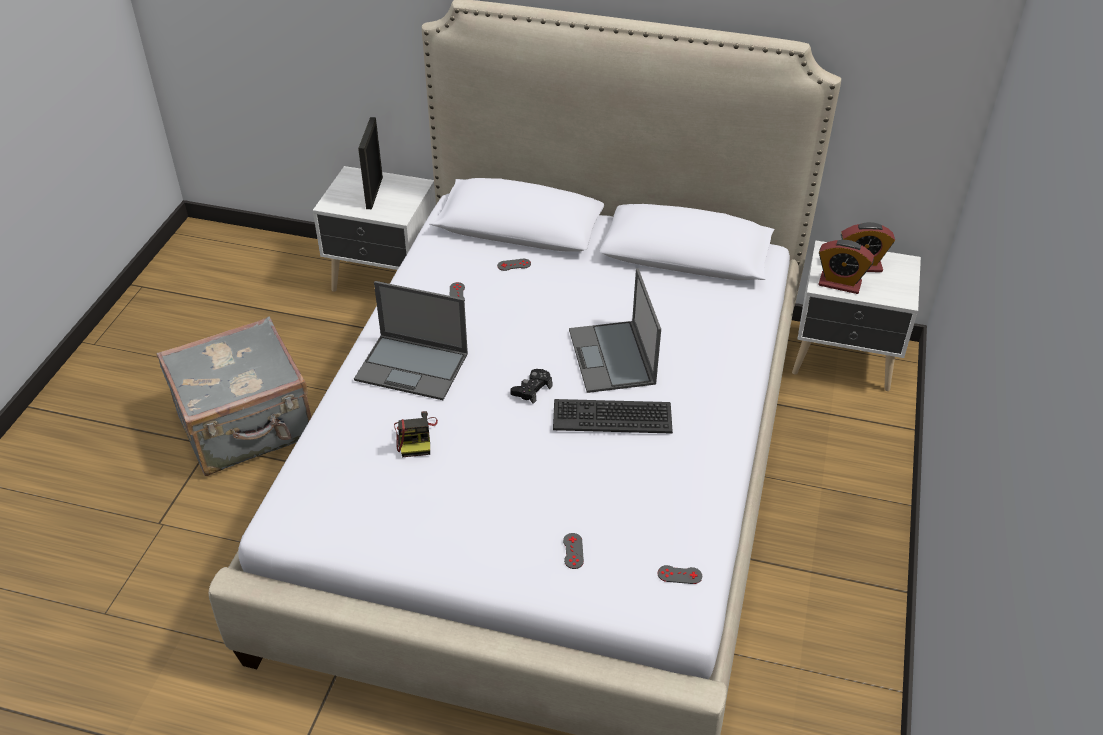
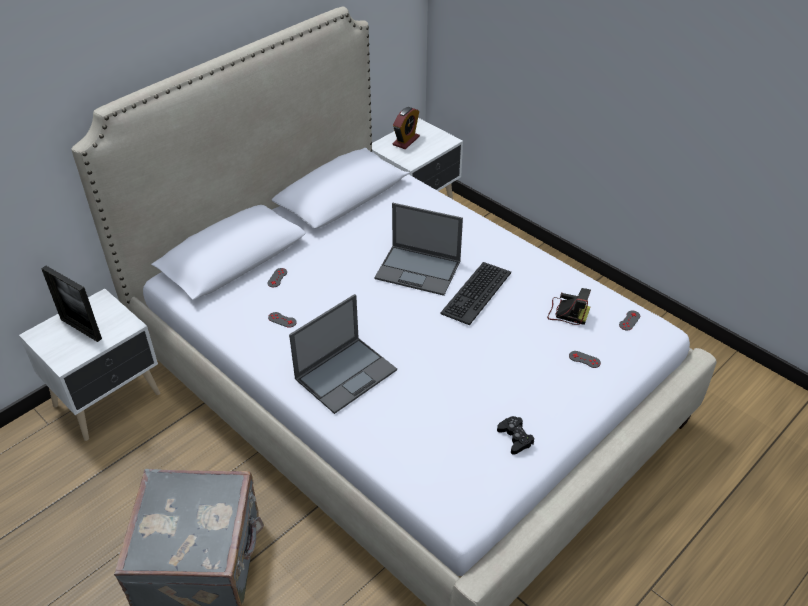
camera: 60 degrees left, 0 degrees up
(415, 437) = (427, 398): camera -> camera (567, 313)
(532, 389) = (421, 320): black game controller -> black game controller (515, 438)
(839, 283) = (414, 156): alarm clock -> none

